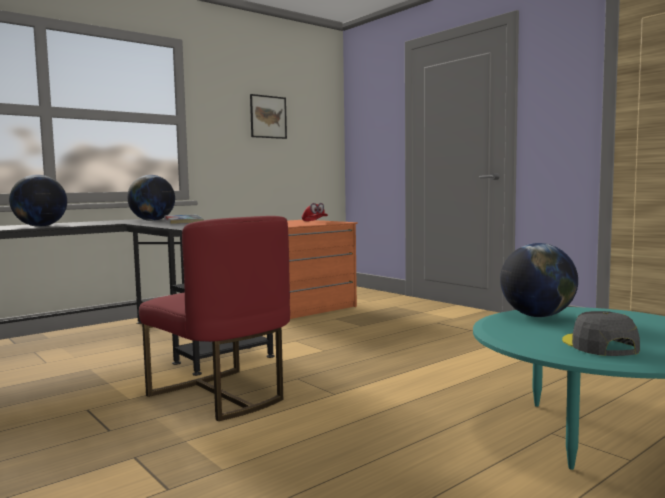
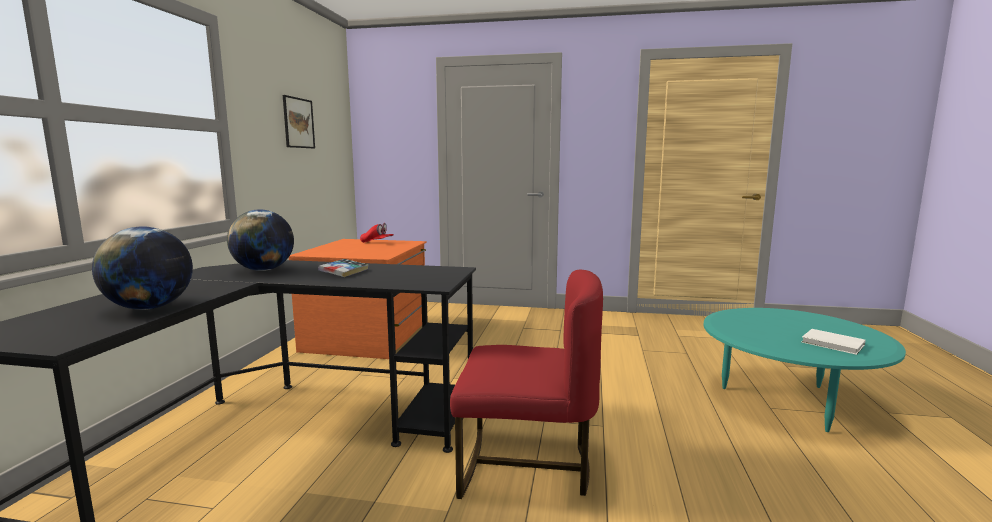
camera: 40 degrees left, 5 degrees up
(537, 316) = (738, 324): globe -> none
(599, 345) = (834, 344): grey cap -> white book

